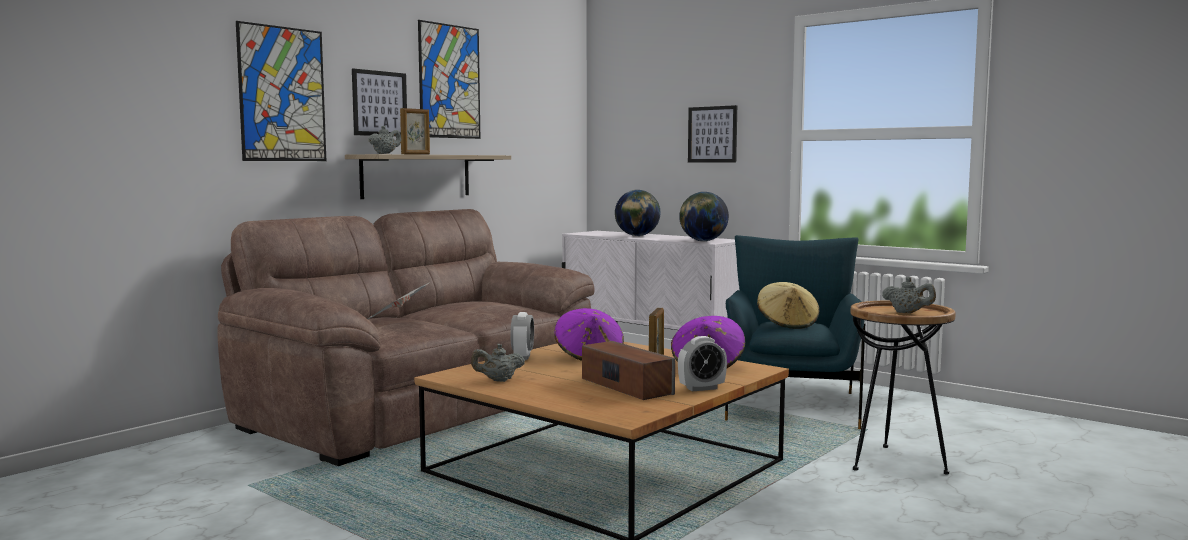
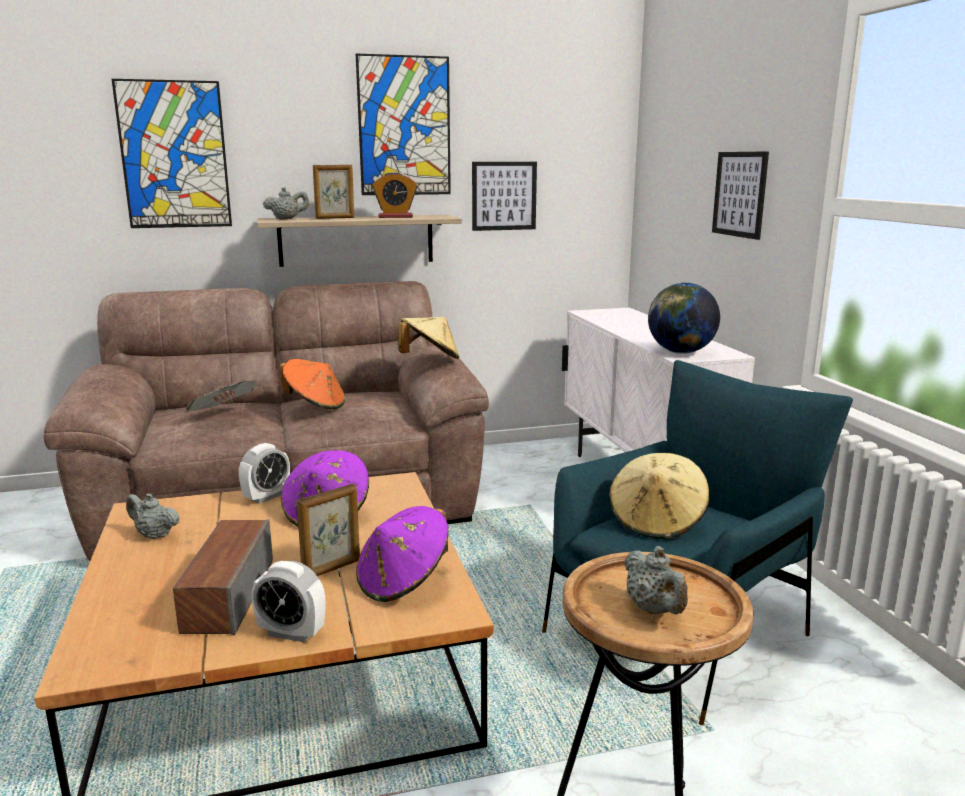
camera: 35 degrees right, 10 degrees up
(379, 103) = (302, 158): picture -> picture (504, 196)
(457, 154) = (395, 217): none -> alarm clock
(457, 307) = (315, 405): none -> orange hat
(527, 264) = (430, 360): none -> beige hat
(637, 236) = (635, 327): globe -> none

